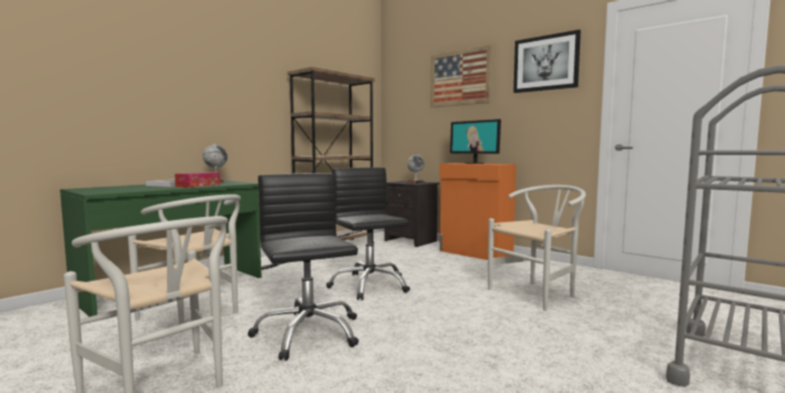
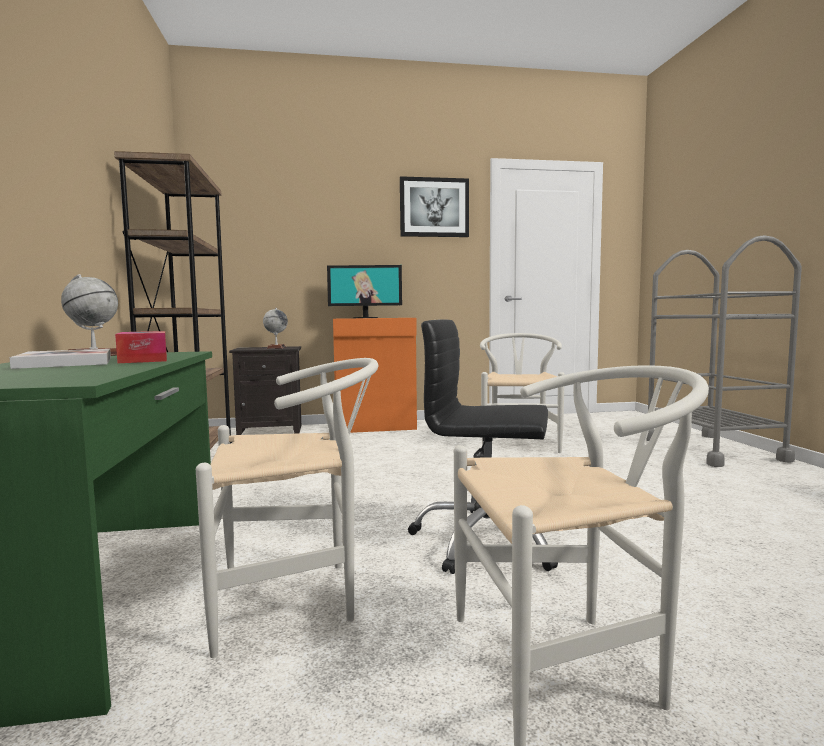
camera: 50 degrees left, 0 degrees up
(369, 285) = (383, 482): black office chair -> none
(460, 78) = (325, 209): picture -> none

